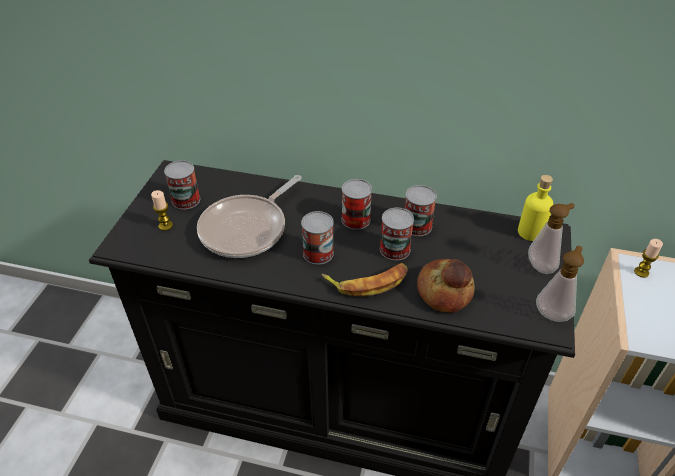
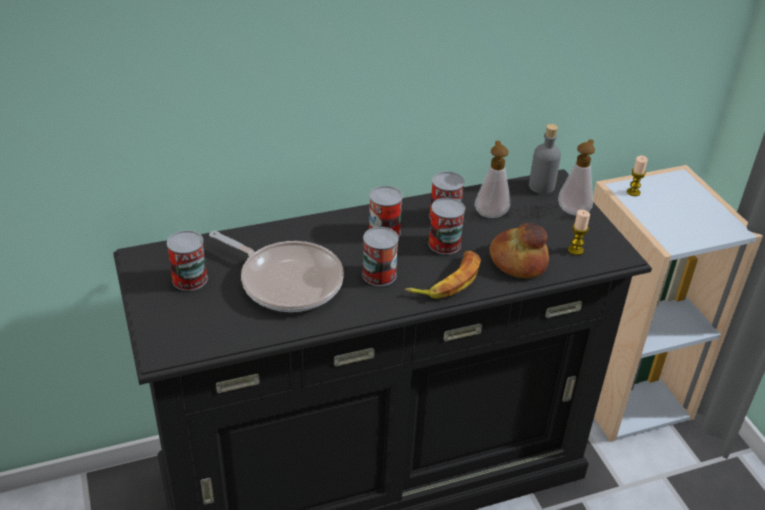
camera: 35 degrees left, 5 degrees down
(165, 225) = (194, 312): candle -> candle (575, 250)
(247, 229) = (287, 280): frying pan -> frying pan turned 60 degrees counterclockwise
(530, 232) = (541, 186): yellow bottle -> grey bottle
(552, 313) = (612, 243): soap dispenser -> soap dispenser (490, 213)

